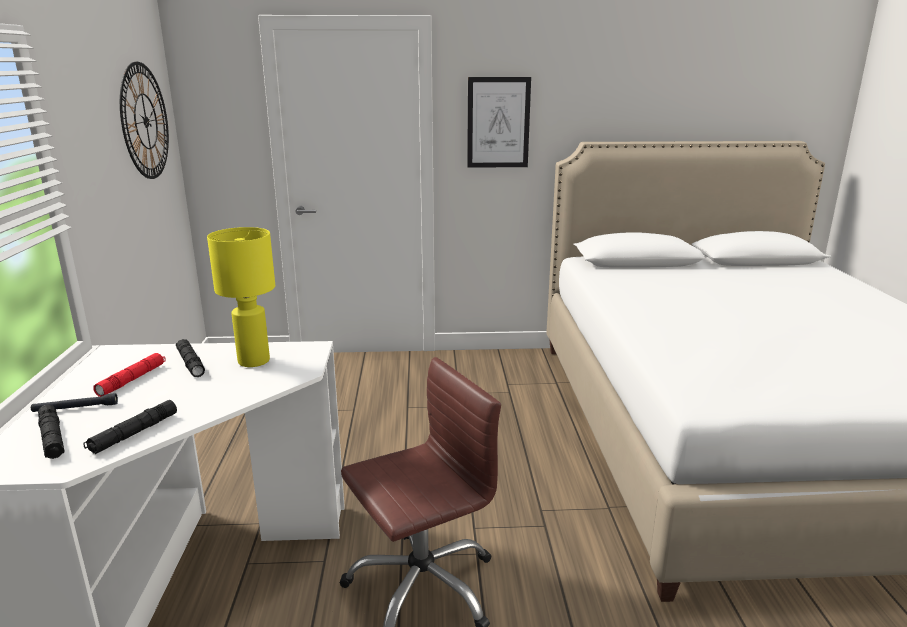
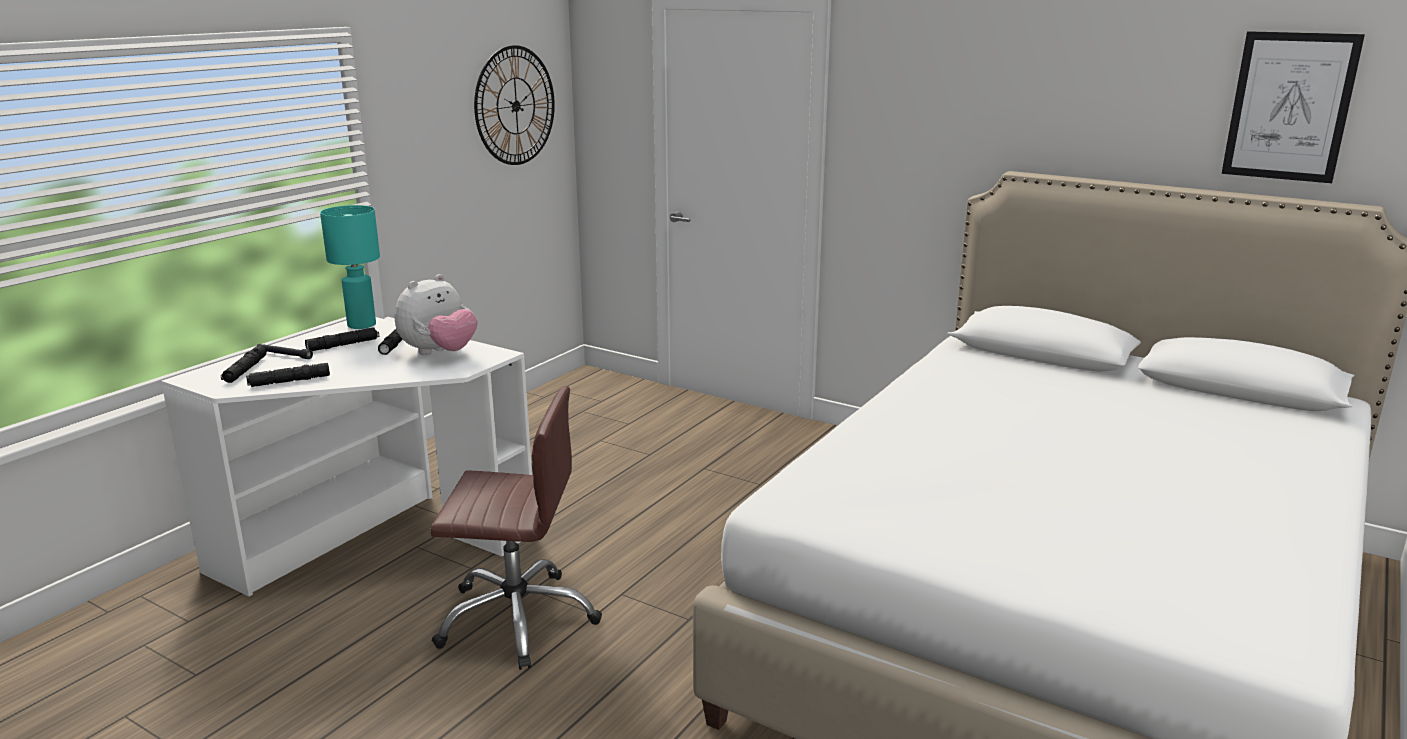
camera: 35 degrees right, 0 degrees up
(118, 356) = (361, 325): none -> turquoise table lamp
(132, 380) = (343, 345): red flashlight -> black flashlight
(253, 361) = (439, 353): yellow table lamp -> plush toy
(498, 123) = (904, 134): picture -> picture (1289, 107)

